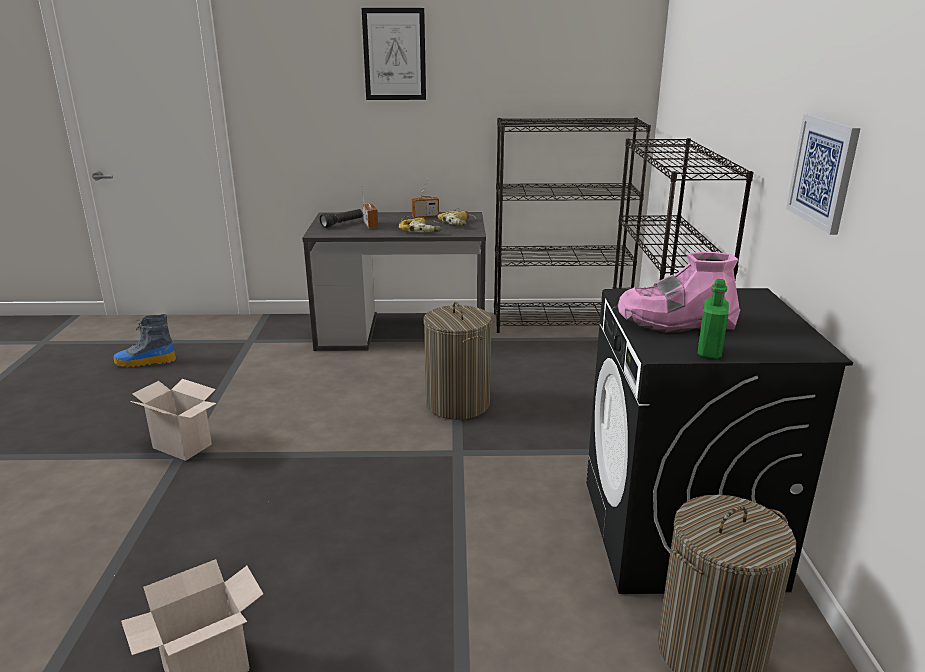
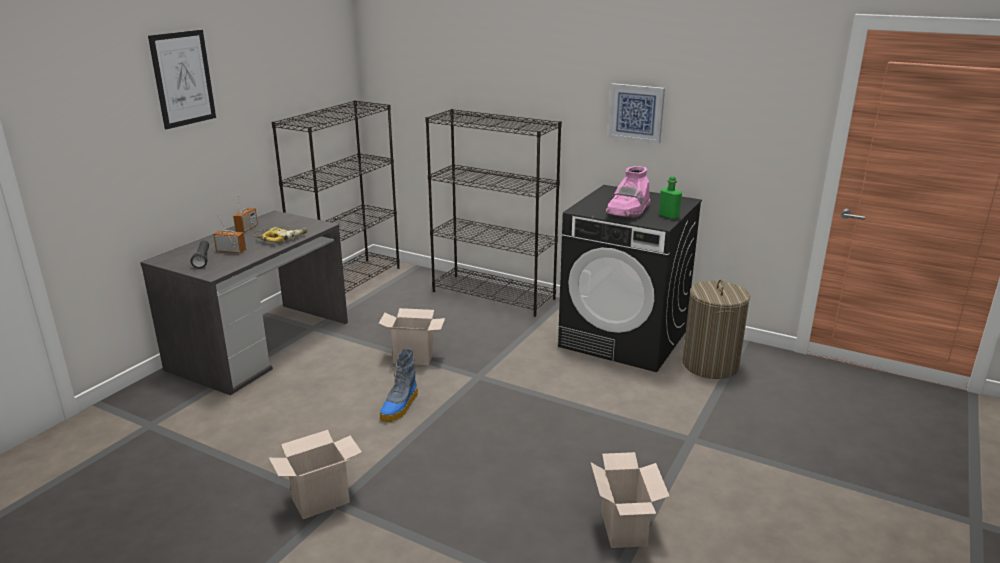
camera: 60 degrees left, 0 degrees up
(144, 362) = (91, 503): boot -> boot (400, 406)
(458, 222) = (288, 223): power drill -> none
(458, 404) = (415, 357): laundry basket -> cardboard box

